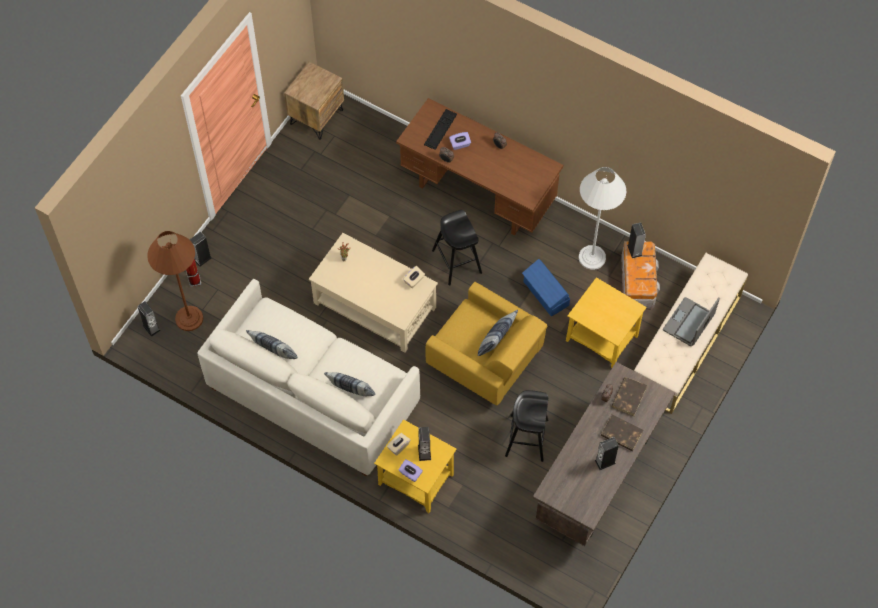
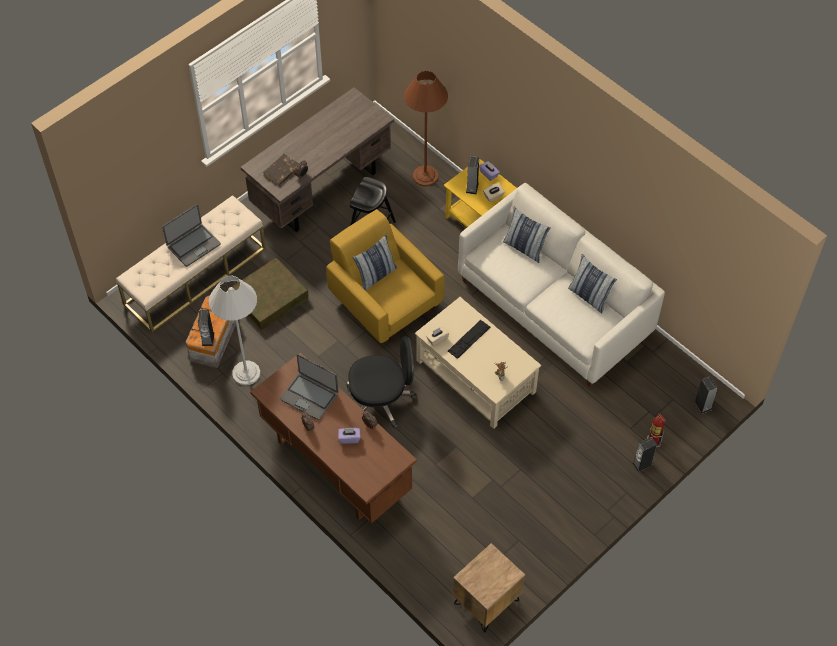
camera: 165 degrees left, 5 degrees down
(189, 318) = (663, 405): brown floor lamp -> brown floor lamp (425, 176)
(440, 129) = (364, 461): keyboard -> keyboard (469, 339)
(457, 262) = (381, 400): black stool -> black office chair
(508, 172) = (309, 396): none -> laptop
(545, 294) = (306, 348): blue storage box -> none
(602, 338) = (269, 298): yellow side table -> brown storage box
(605, 462) = (324, 129): speaker -> none
(621, 434) = (301, 146): brown book -> none

